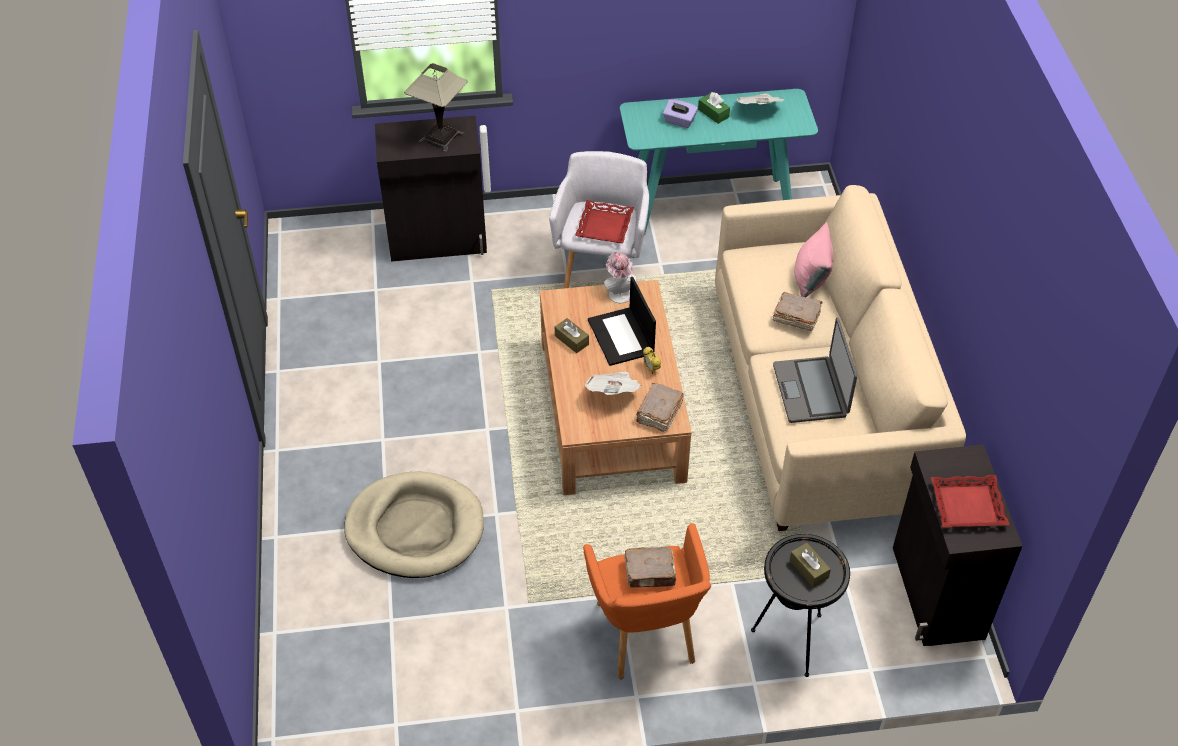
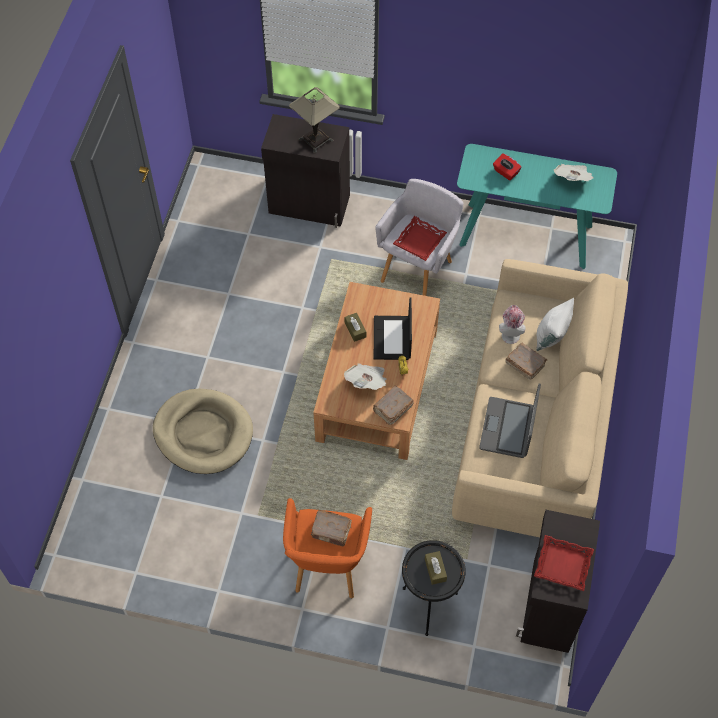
camera: 20 degrees right, 10 degrees up
(619, 292) = (406, 300): hat -> hat (510, 333)
(679, 121) = (505, 172): purple tissue box -> red tissue box
(713, 113) = (535, 172): green tissue box -> none
(811, 279) = (551, 335): pink pillow -> white pillow

